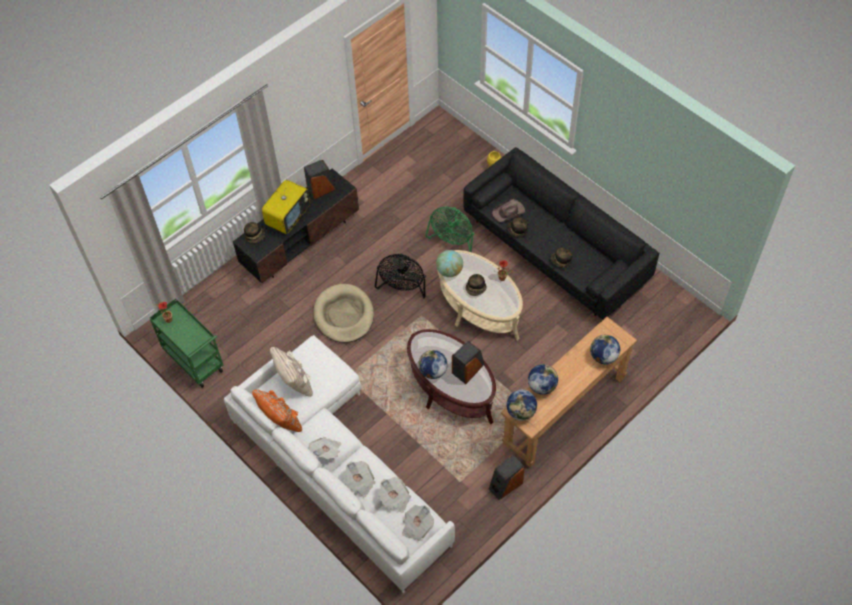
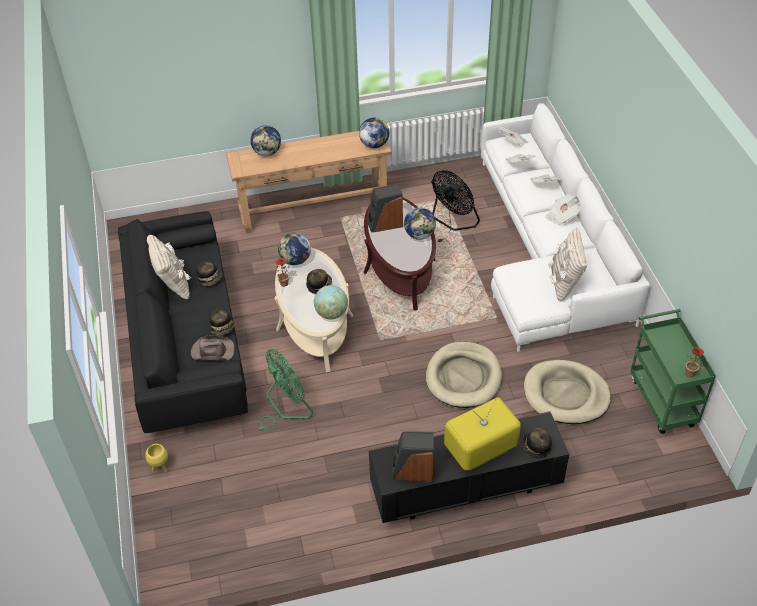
camera: 150 degrees left, 10 degrees down
(265, 336) = (566, 395): none -> beige dog bed
(281, 420) = (594, 258): orange pillow -> none
(401, 285) = (378, 380): black fan -> black fan (449, 221)
(505, 485) = (408, 182): speaker -> none
(541, 386) = (340, 154): globe -> globe (295, 260)
(581, 245) = (174, 284): none -> beige pillow

